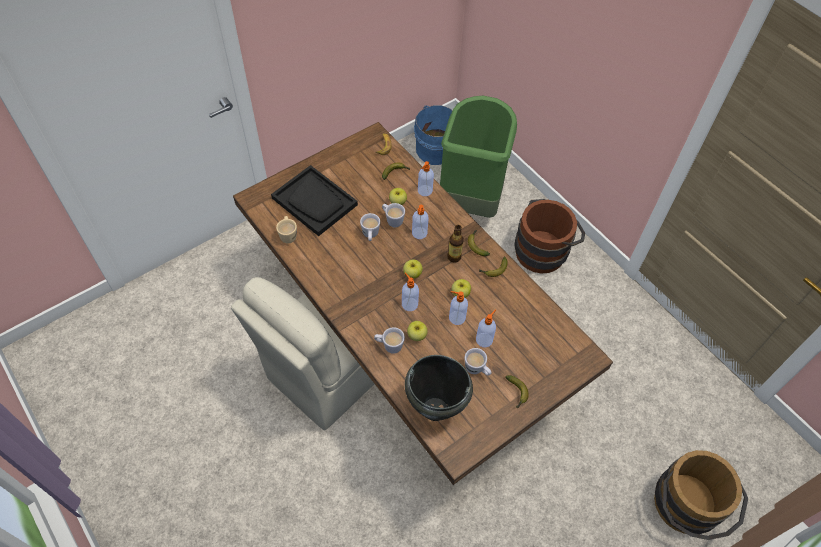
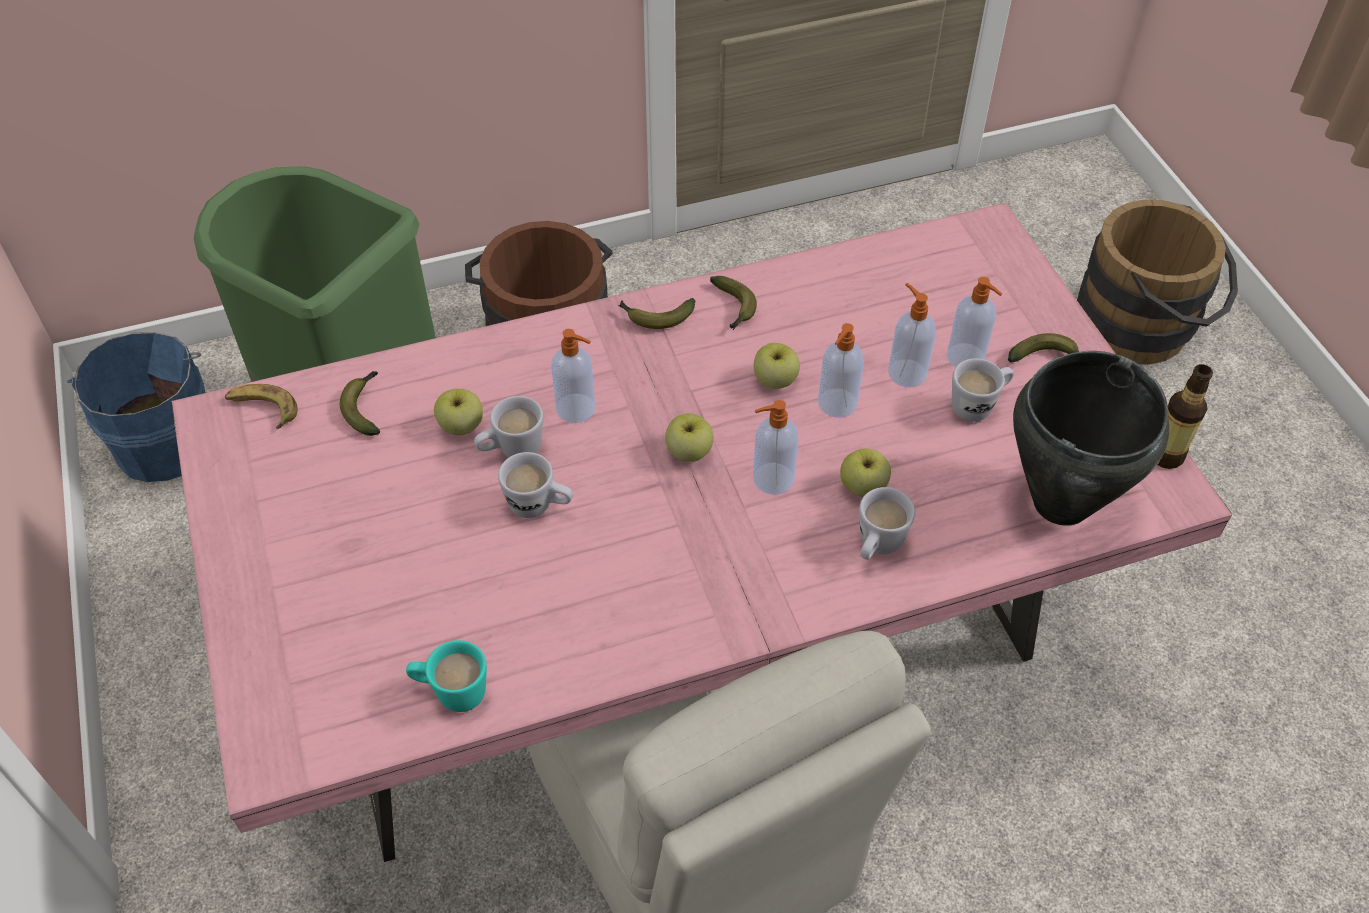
camera: 70 degrees left, 5 degrees down
(288, 235) = (451, 692): beige mug -> turquoise mug
(315, 201) = (367, 603): black tray -> none
(408, 346) = (686, 651): brown dining table -> pink dining table
(424, 191) = (454, 367): soap dispenser -> soap dispenser (966, 358)
(454, 257) = (672, 364): bottle -> bottle (1166, 455)

